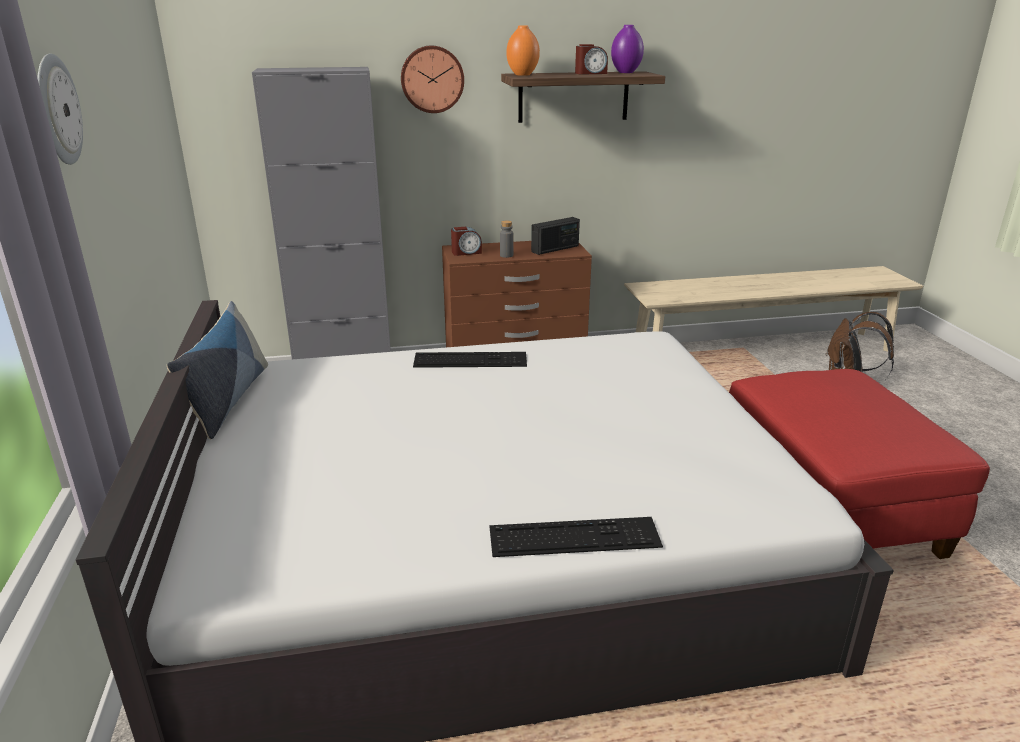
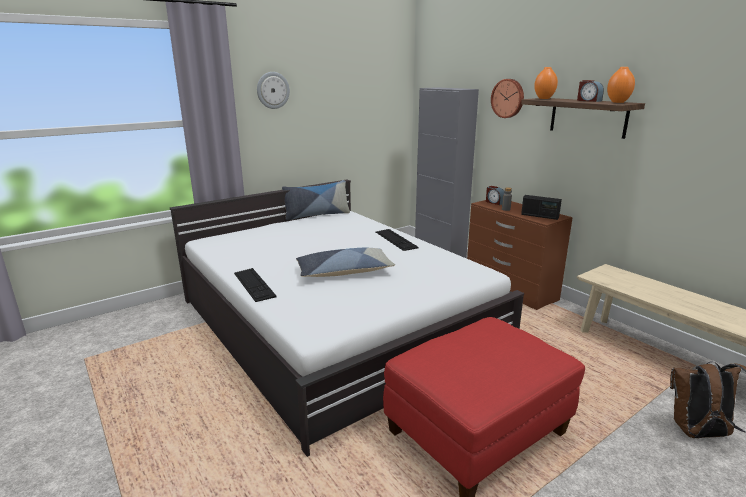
camera: 65 degrees right, 5 degrees down
(579, 432) = (344, 271): none -> pillow
(625, 72) = (617, 102): purple vase -> orange vase

